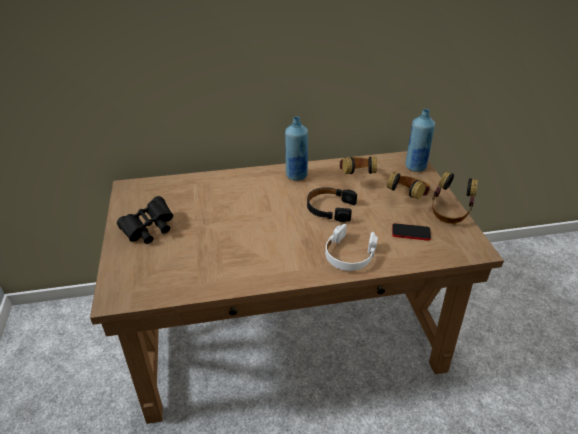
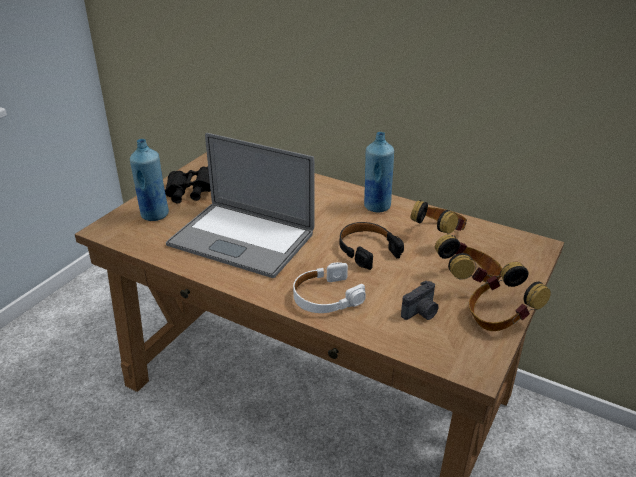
camera: 40 degrees right, 5 degrees down
(239, 245) = (241, 239): none -> laptop
(411, 232) = (421, 312): phone -> camera
(415, 167) = (528, 256): blue bottle -> blue bottle (154, 215)

